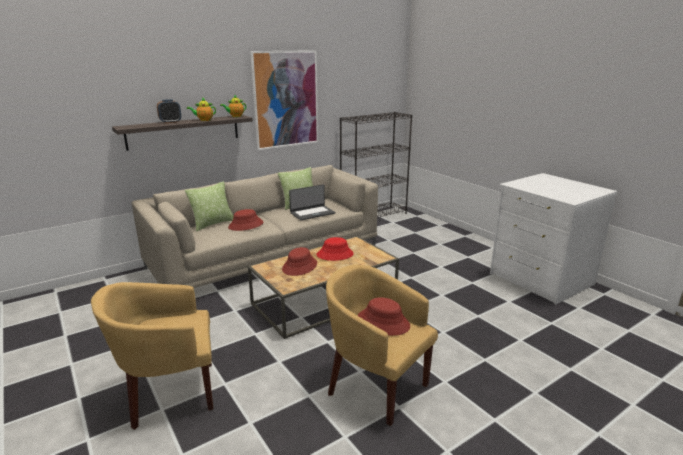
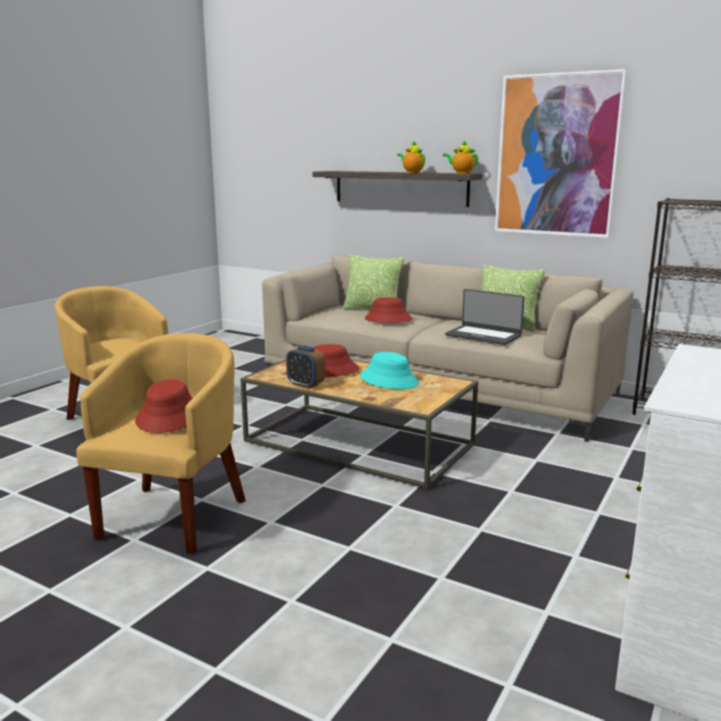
camera: 65 degrees right, 5 degrees down
(170, 122) = (379, 171): alarm clock -> alarm clock (305, 385)
(335, 254) = (389, 380): red hat -> turquoise hat

